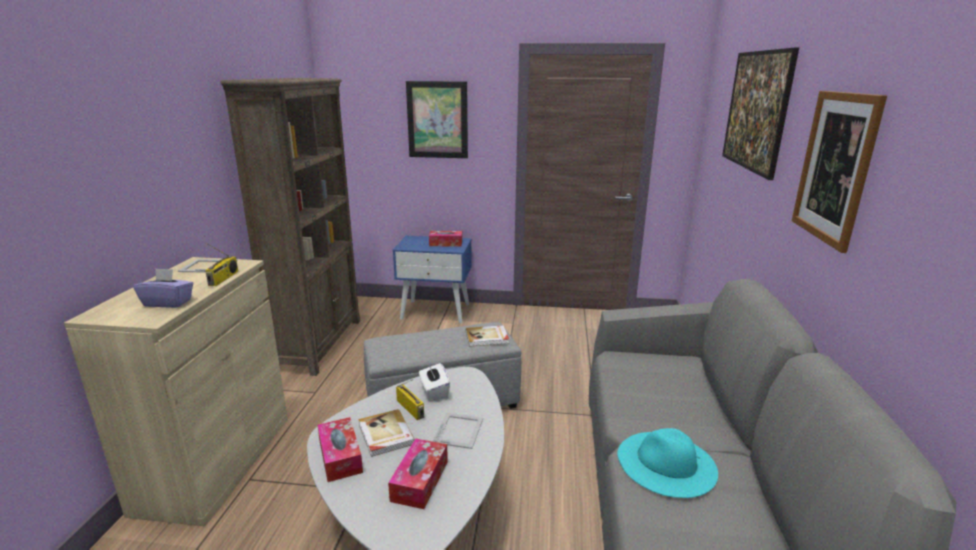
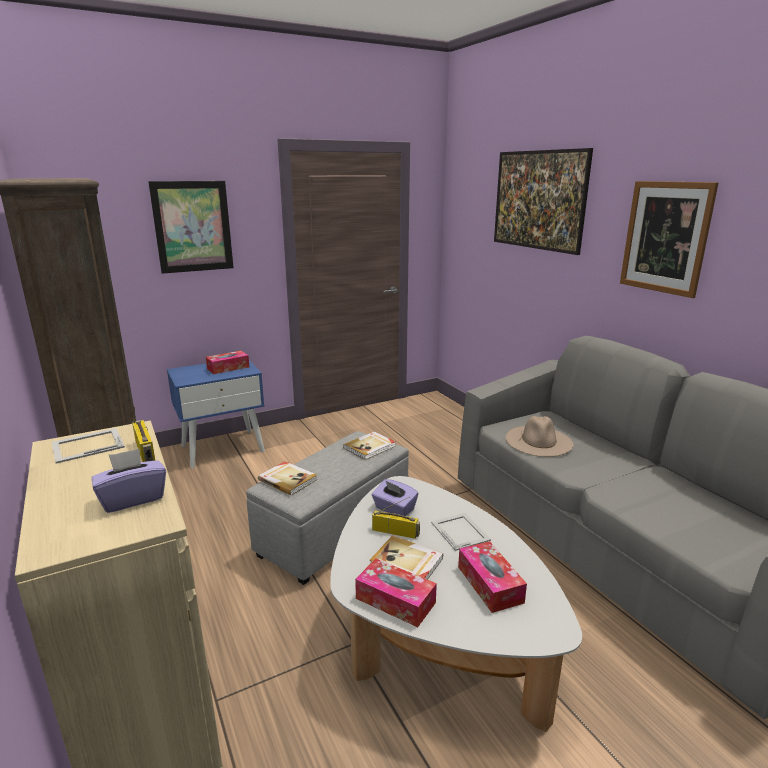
camera: 35 degrees left, 0 degrees up
(395, 341) = (288, 479): none -> book
(434, 392) = (394, 509): white tissue box -> purple tissue box
(641, 382) = (539, 440): none -> beige hat
(666, 463) = (627, 489): turquoise hat -> none

